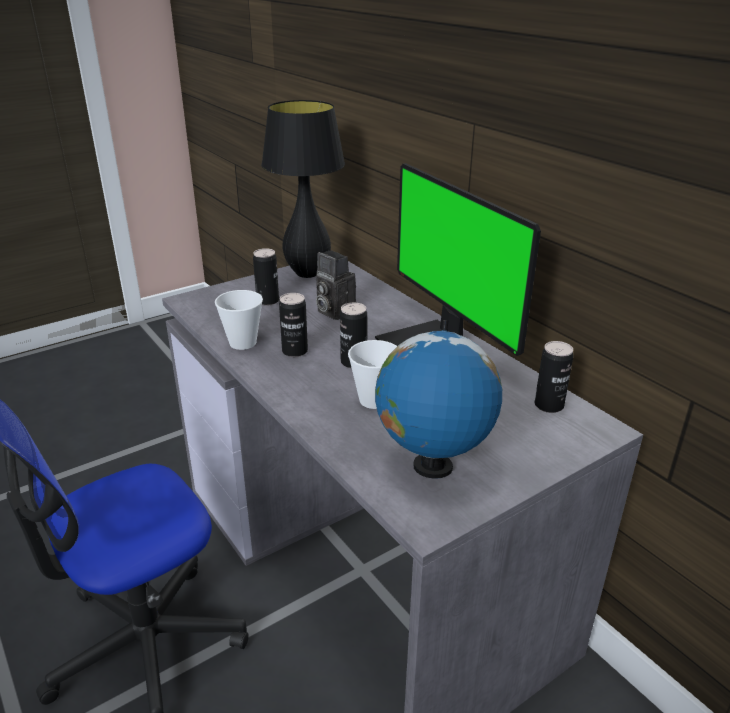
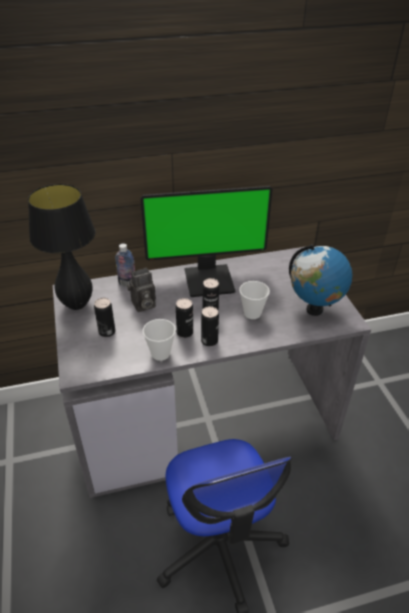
camera: 70 degrees left, 10 degrees up
(371, 292) = (127, 284): none -> bottle
(548, 405) = (280, 261): can -> can (209, 341)

